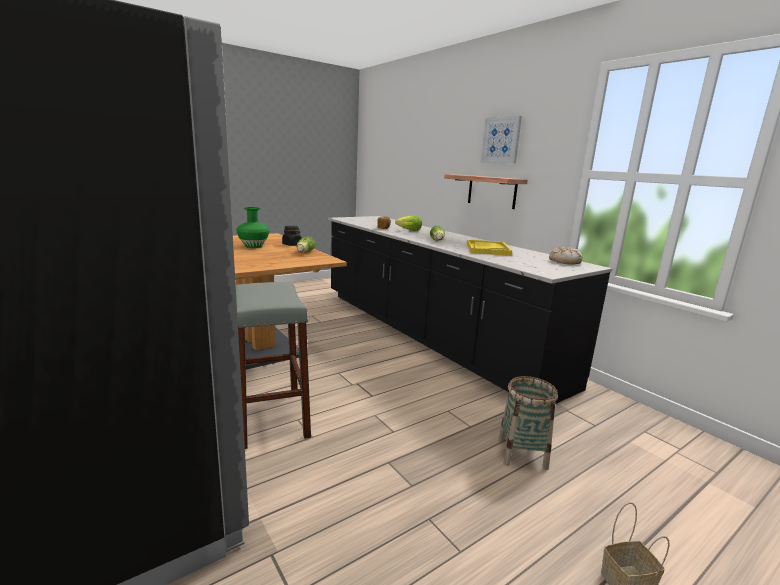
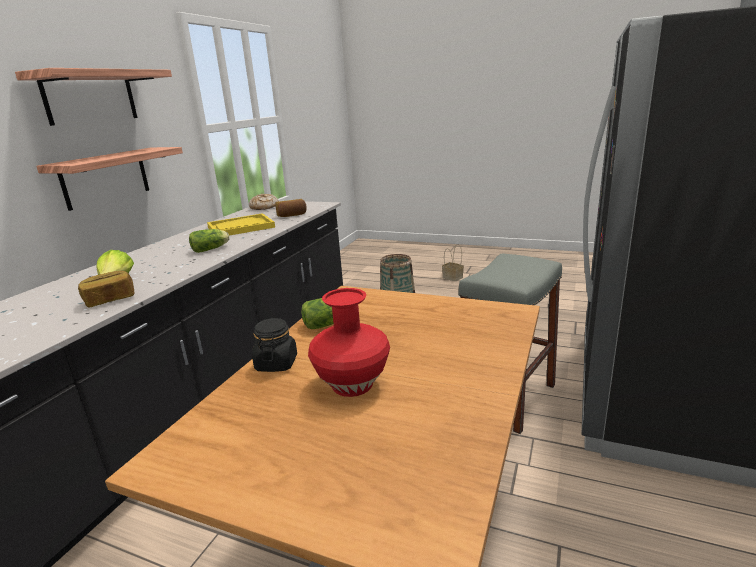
camera: 120 degrees left, 5 degrees up
(254, 246) = (351, 384): green vase -> red vase
(501, 140) = (90, 97): picture -> shelf
(508, 260) = (292, 215): none -> bread

